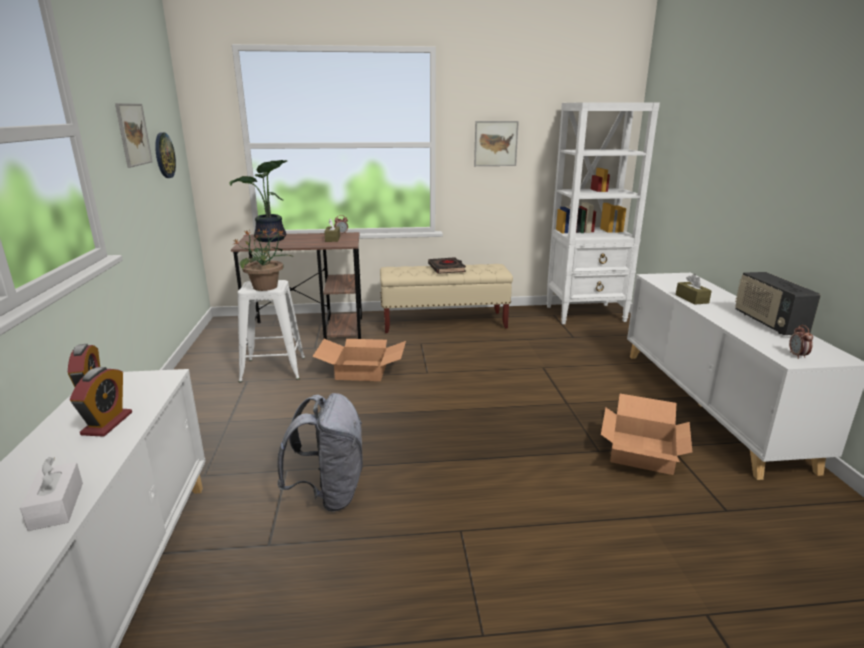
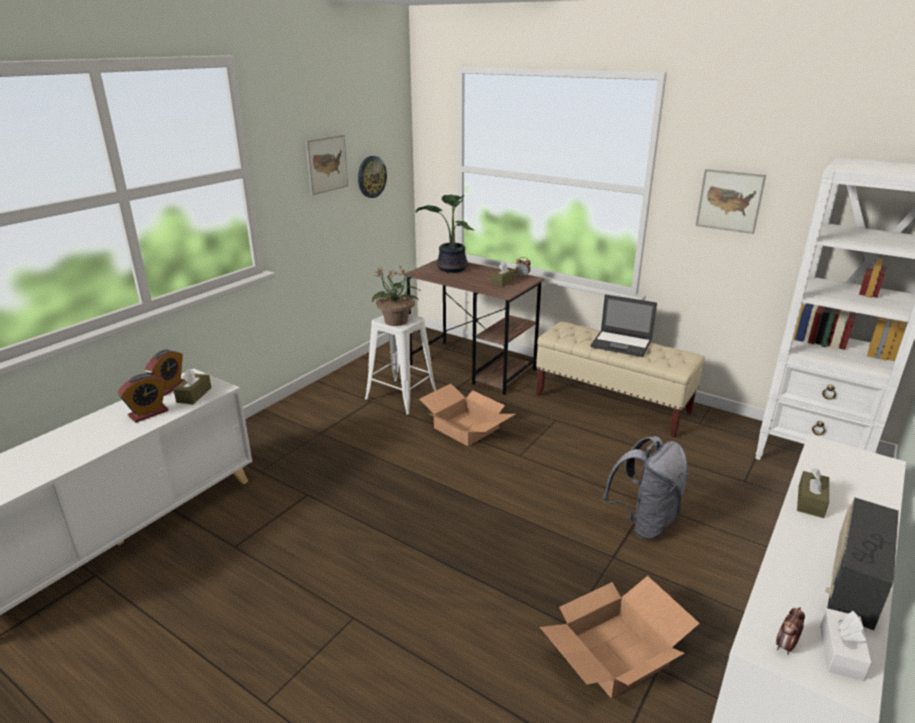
camera: 40 degrees right, 5 degrees up
(57, 506) = (64, 460): white tissue box -> white tissue box (841, 652)
(142, 391) = (194, 395): none -> brown tissue box
(329, 493) = (310, 530): grey backpack -> grey backpack (644, 522)
(447, 268) = (622, 344): black book -> laptop

